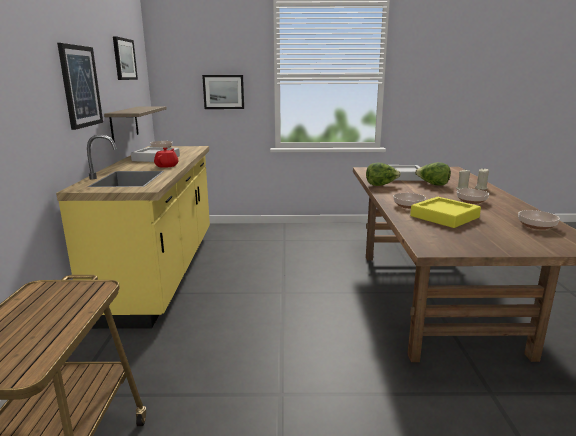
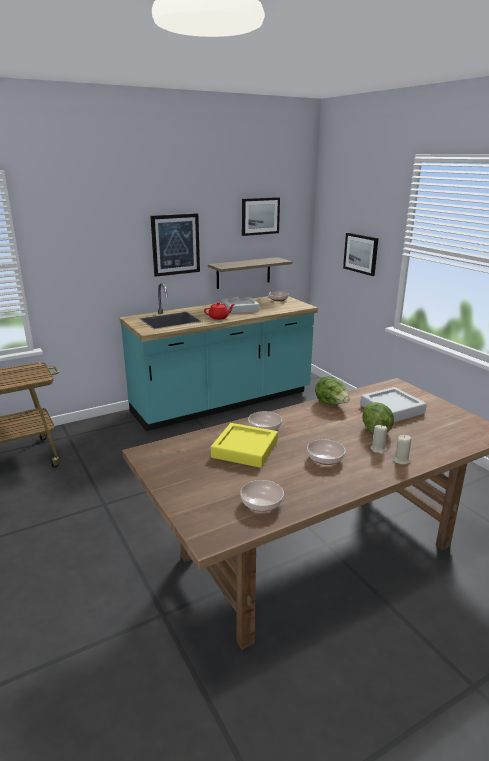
camera: 60 degrees right, 5 degrees up
(162, 271) = (223, 403): yellow counter -> turquoise counter

